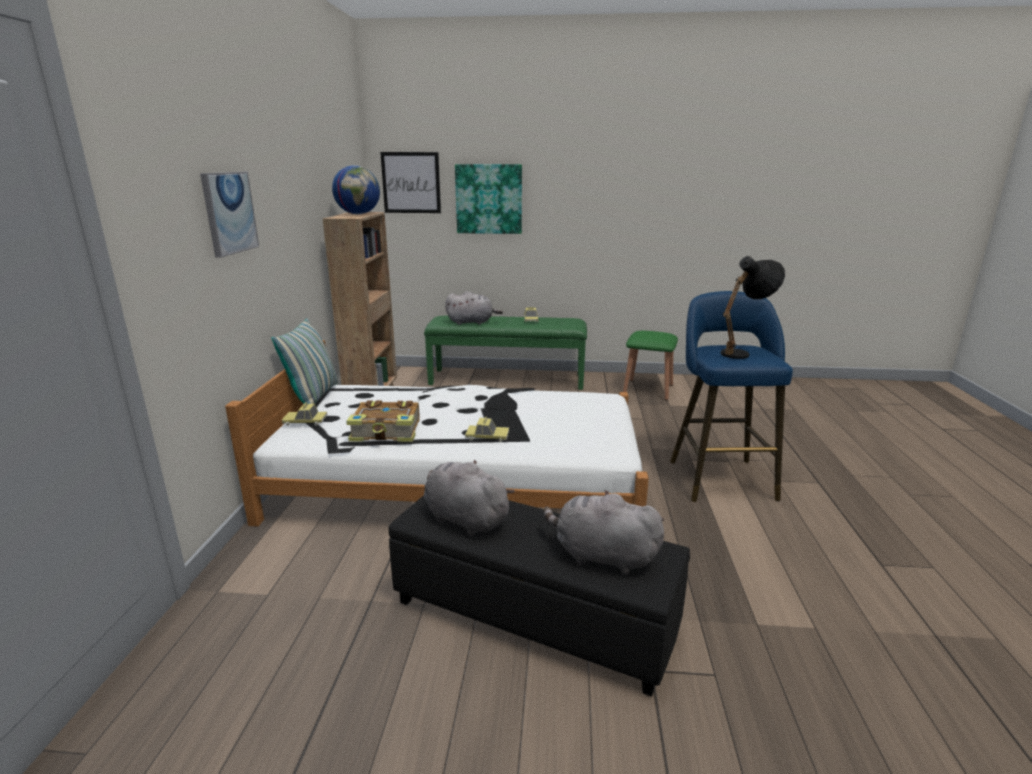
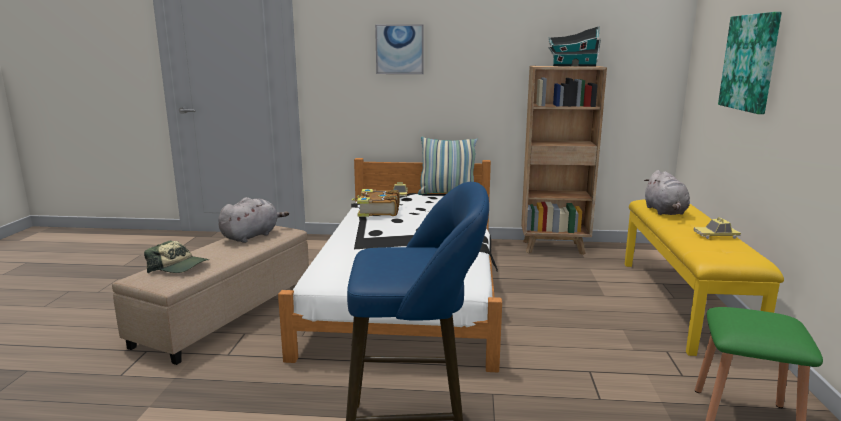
camera: 90 degrees right, 5 degrees down
(358, 214) = (572, 66): globe -> toy house
(411, 183) = (709, 41): picture -> none
(487, 436) = (366, 236): toy car -> none
(507, 379) = (683, 303): green bench -> yellow bench
(532, 616) = (226, 314): black ottoman -> beige ottoman
(601, 556) = (179, 267): grey plush toy -> cap
(743, 353) = (400, 261): black table lamp -> none

